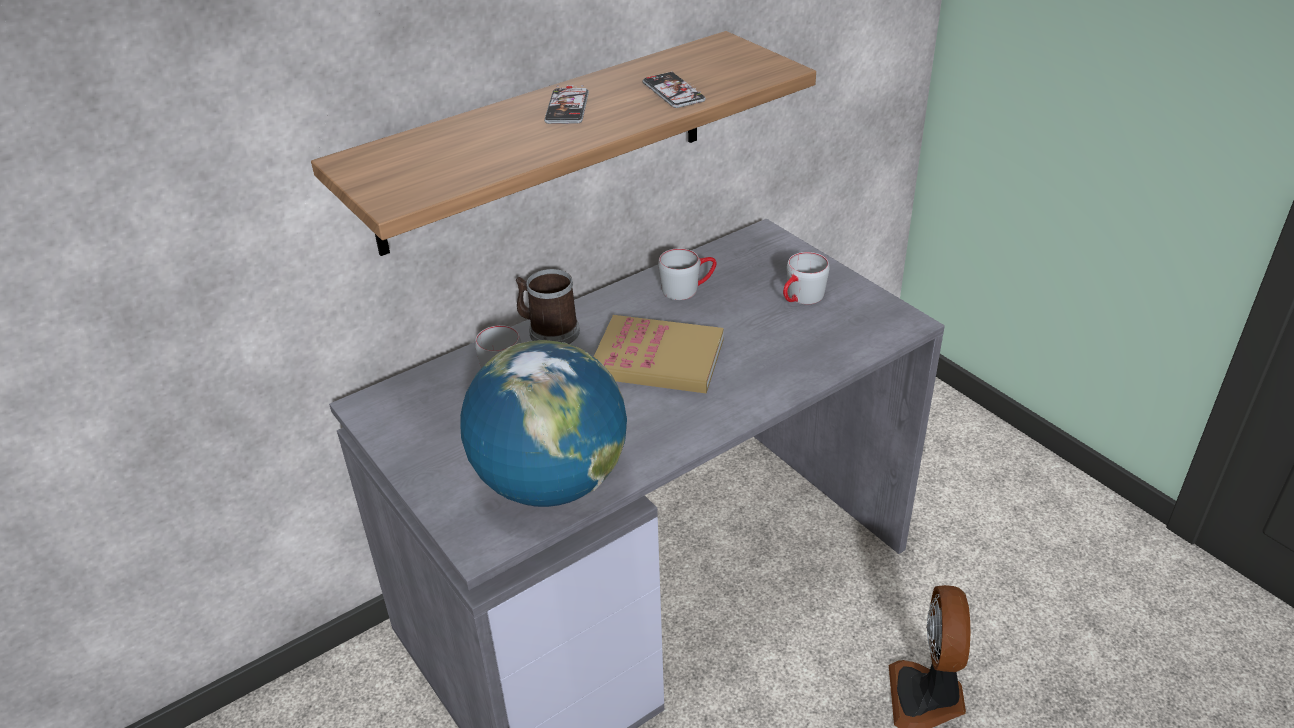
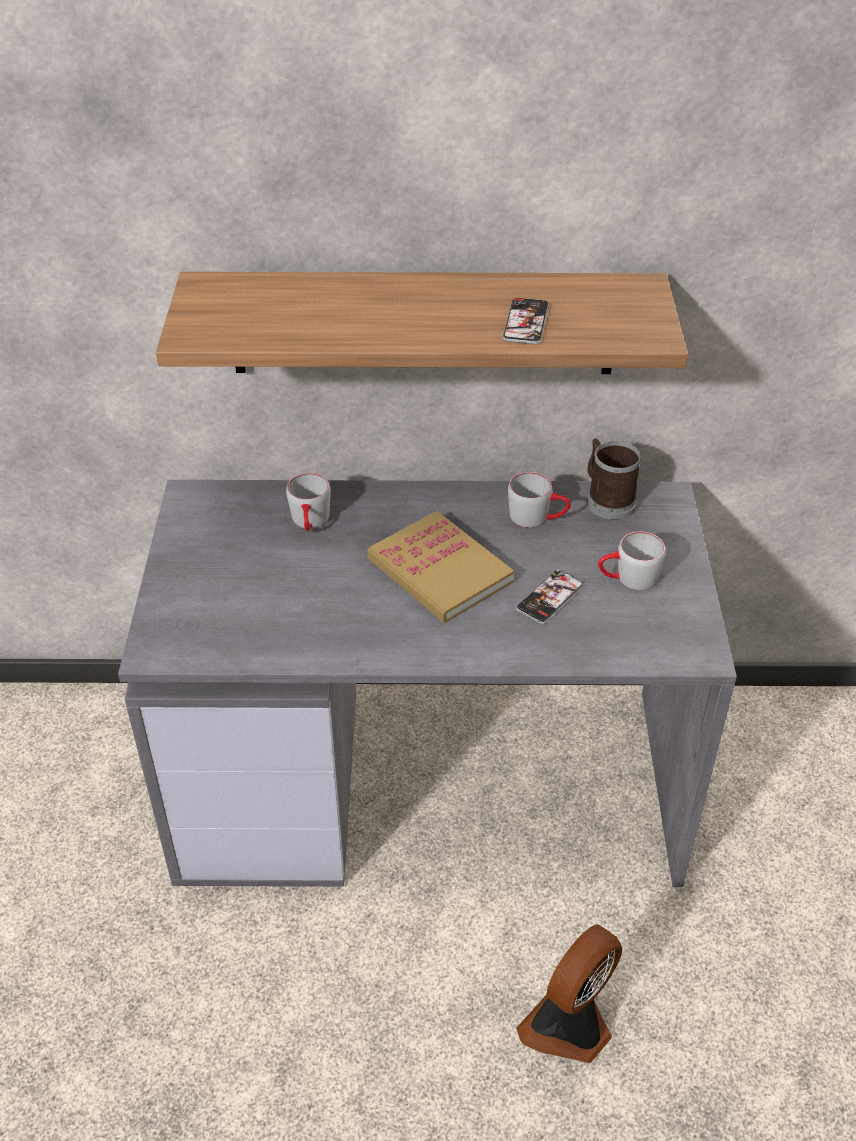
camera: 35 degrees right, 5 degrees up
(548, 331) = (381, 499): mug -> mug (607, 499)
(551, 483) = (248, 632): globe -> none
(567, 107) = (418, 301): phone -> phone (549, 598)

